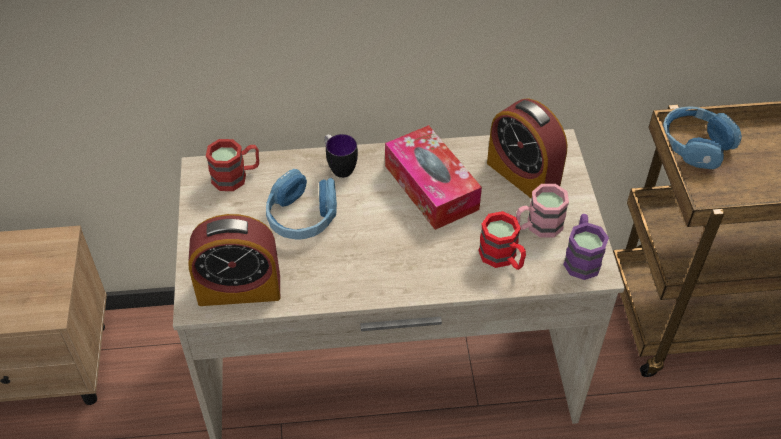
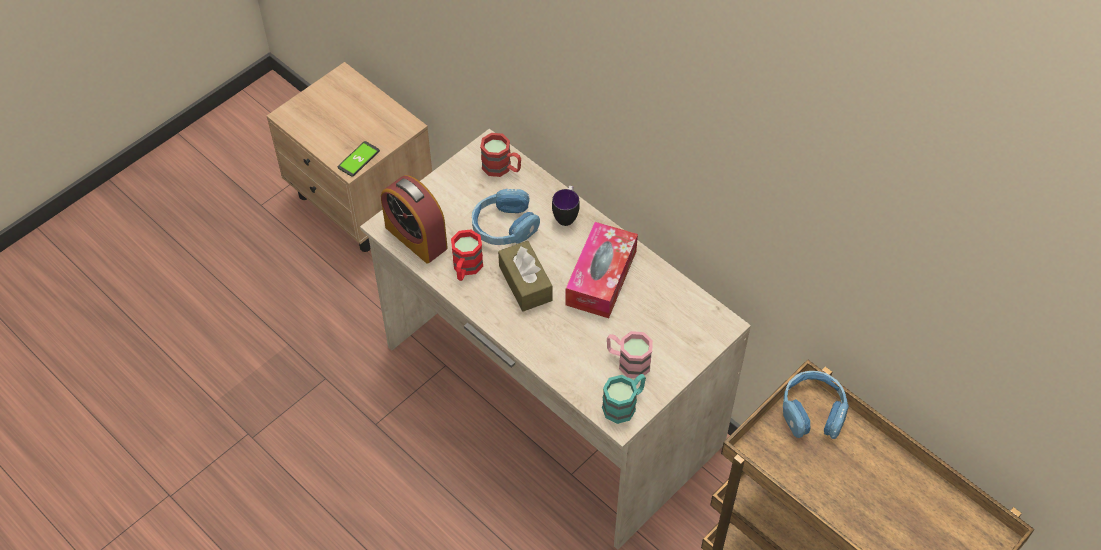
camera: 50 degrees right, 5 degrees up
(49, 301) = (358, 159): none -> phone
(382, 242) = (525, 283): none -> brown tissue box
(502, 258) = (578, 359): red mug -> red mug (466, 268)
(522, 175) = (668, 323): alarm clock -> none
(581, 257) = (624, 404): purple mug -> turquoise mug

